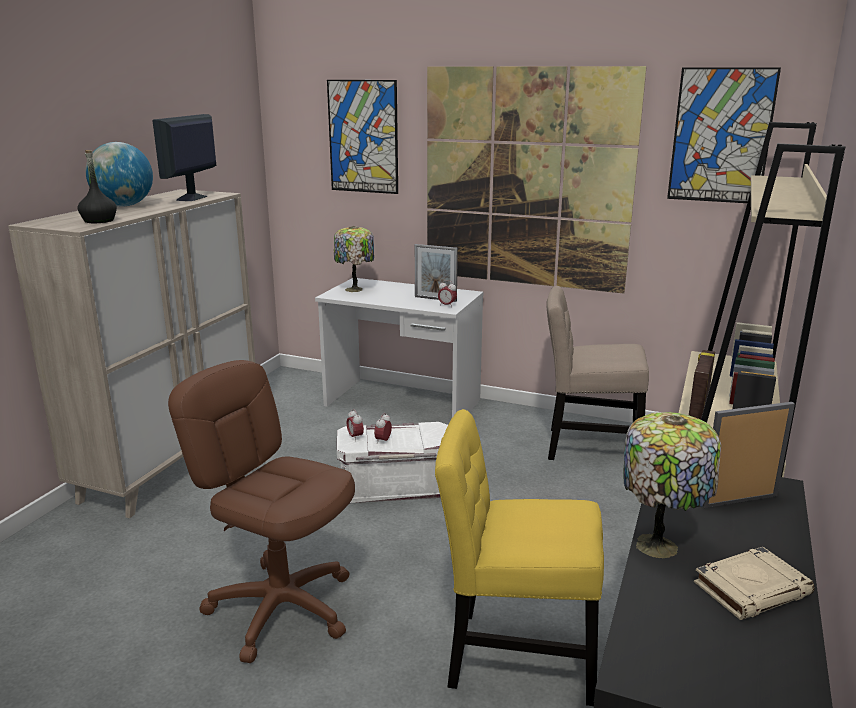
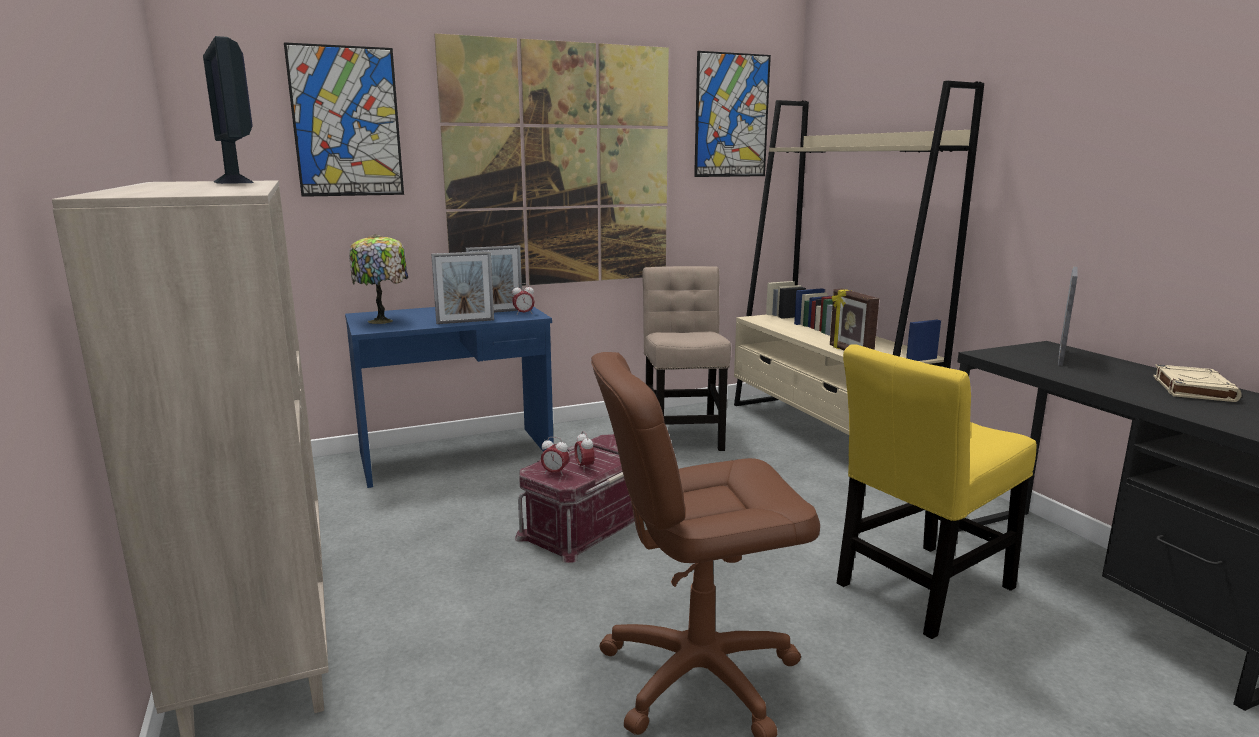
camera: 45 degrees left, 5 degrees down
(99, 221) = (225, 191): black bottle -> none
(124, 206) = (162, 187): globe -> none
(395, 303) = (465, 322): none -> picture frame
(395, 485) = (589, 522): white storage box -> red storage box
(401, 403) = (456, 456): white desk -> blue desk
(587, 447) = (683, 432): beige chair -> beige chair turned 120 degrees clockwise
(660, 545) = (1109, 388): table lamp -> none

